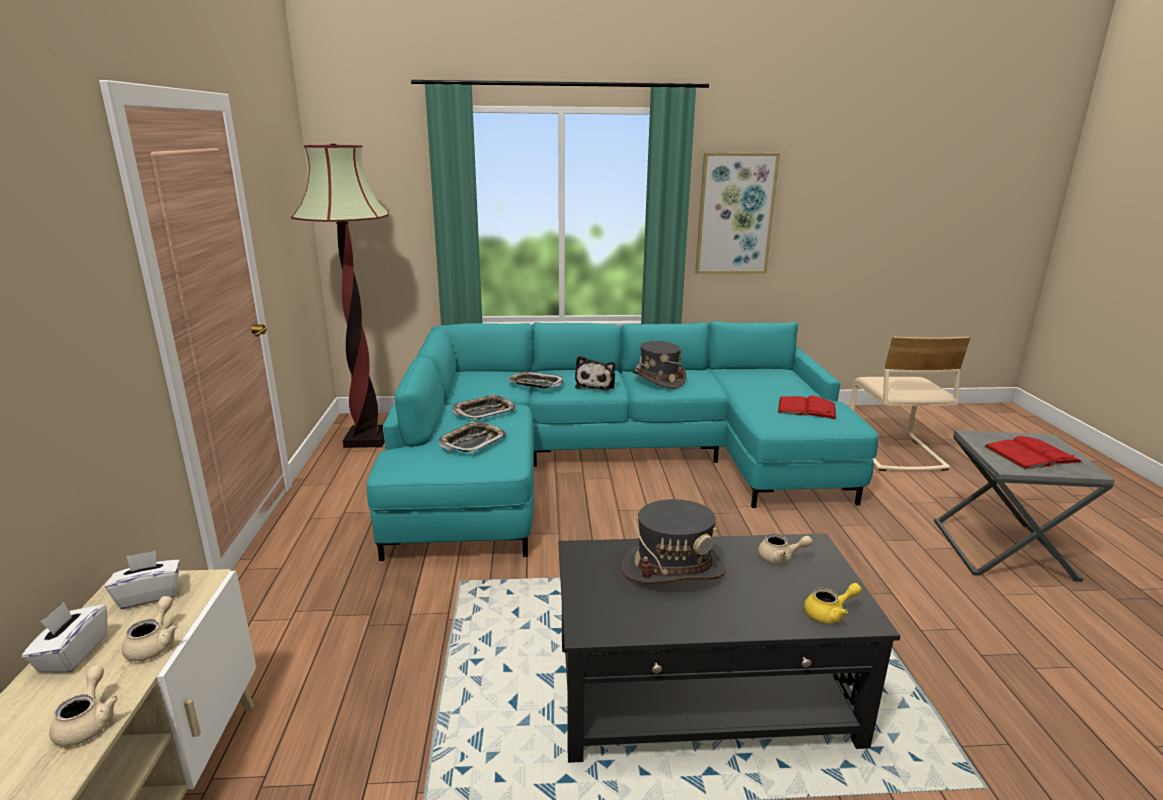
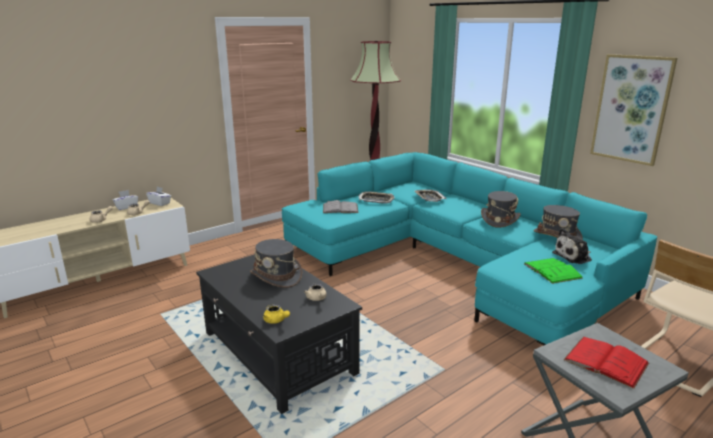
camera: 55 degrees right, 0 degrees up
(472, 442) = (340, 208): tray -> grey book
(596, 385) = (458, 209): plush toy -> plush toy (573, 256)
(730, 375) = (557, 236): none -> grey hat
(806, 408) = (552, 270): red book -> green book

